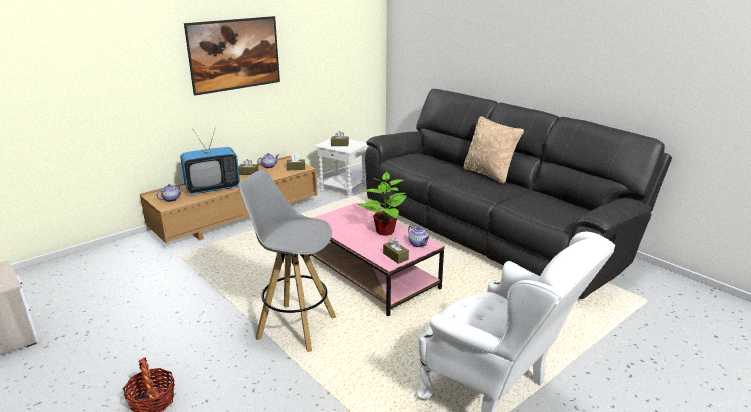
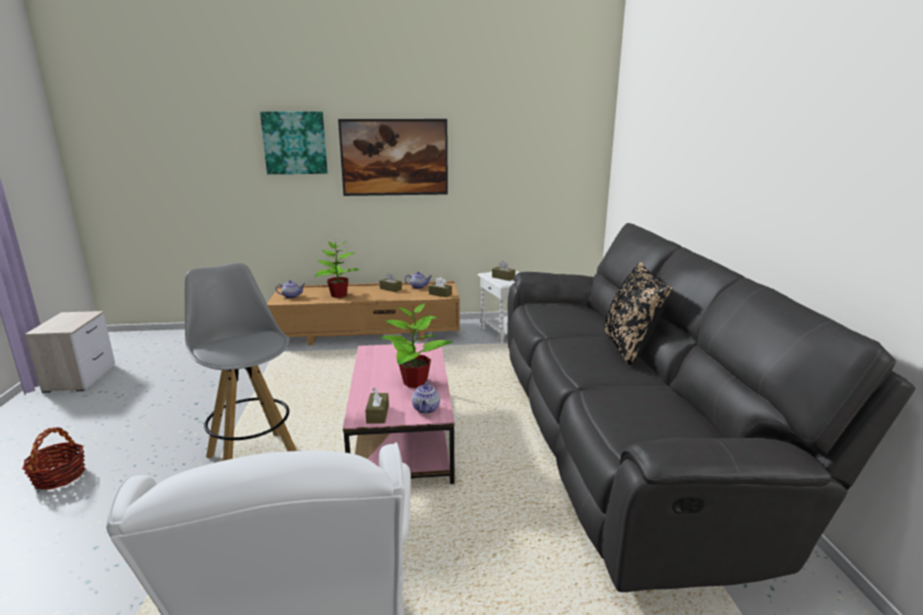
camera: 35 degrees right, 5 degrees down
(144, 50) = (295, 143): none -> picture
(212, 188) = (338, 295): television -> potted plant
(488, 175) = (629, 350): beige pillow -> black pillow

